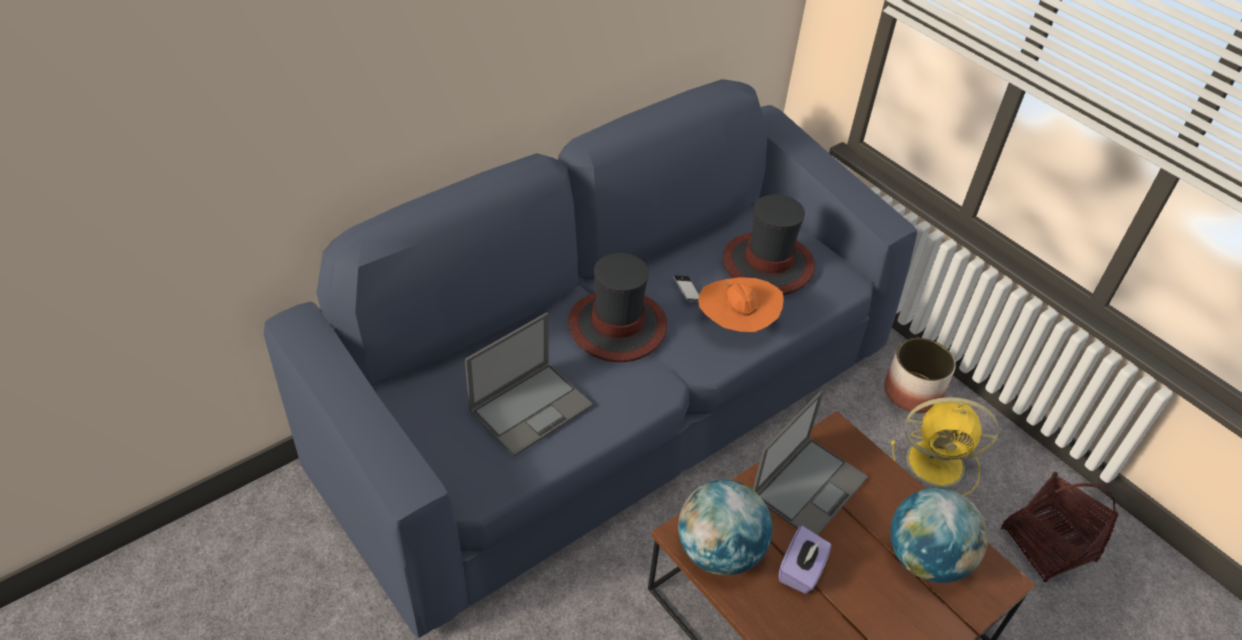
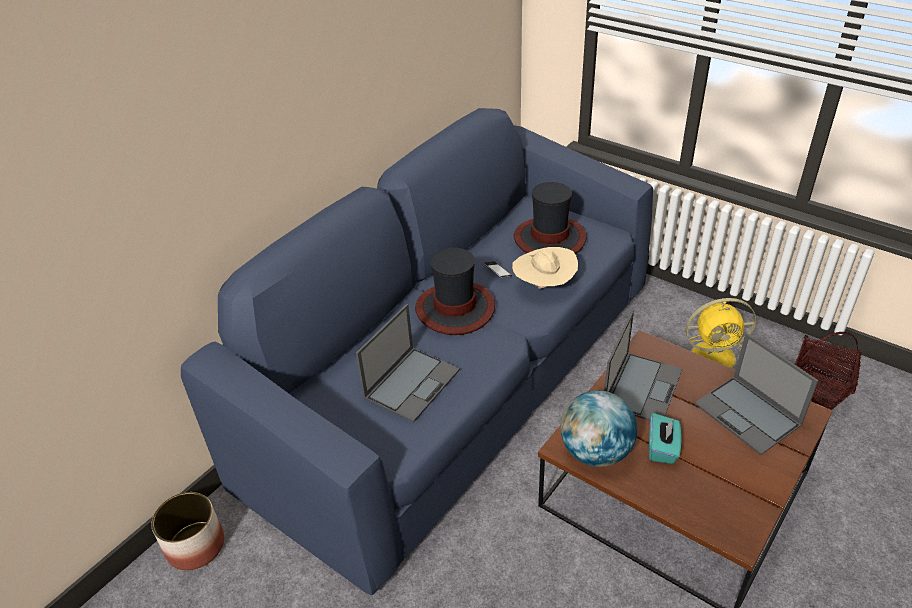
camera: 10 degrees left, 5 degrees down
(736, 325) = (544, 286): orange hat -> beige hat
(801, 571) = (662, 448): purple tissue box -> turquoise tissue box
(912, 392) = (676, 312): planter -> planter (195, 545)
(925, 559) = (748, 415): globe -> laptop

